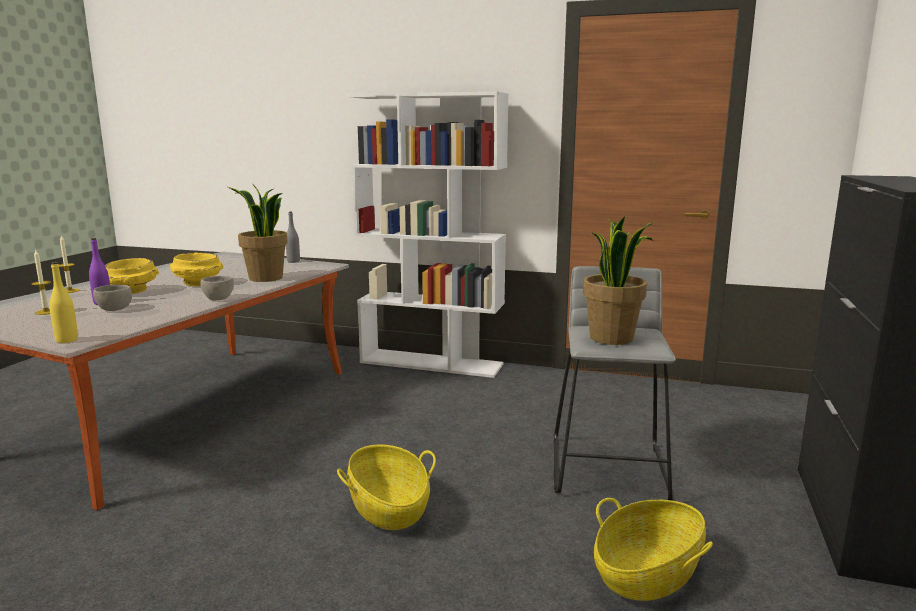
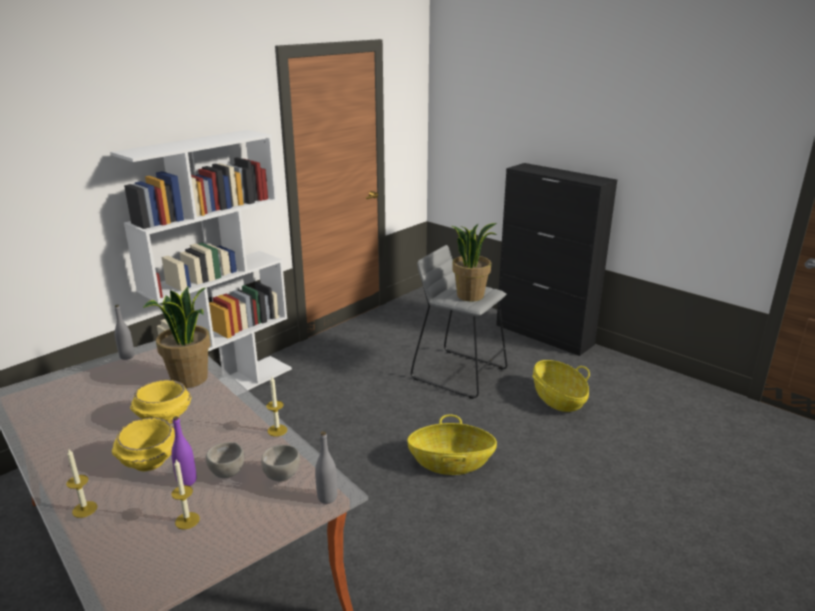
camera: 65 degrees left, 10 degrees up
(67, 340) = (327, 497): yellow bottle -> grey bottle
(185, 310) = (277, 430): none -> candle
(219, 298) = (249, 410): grey bowl -> grey bowl (281, 474)

